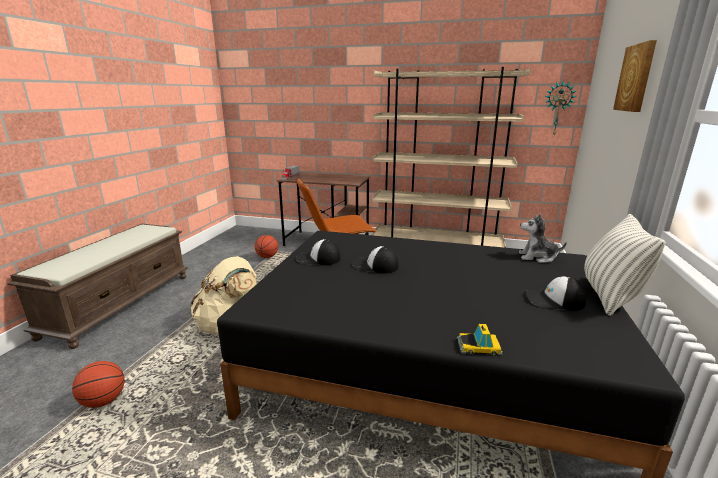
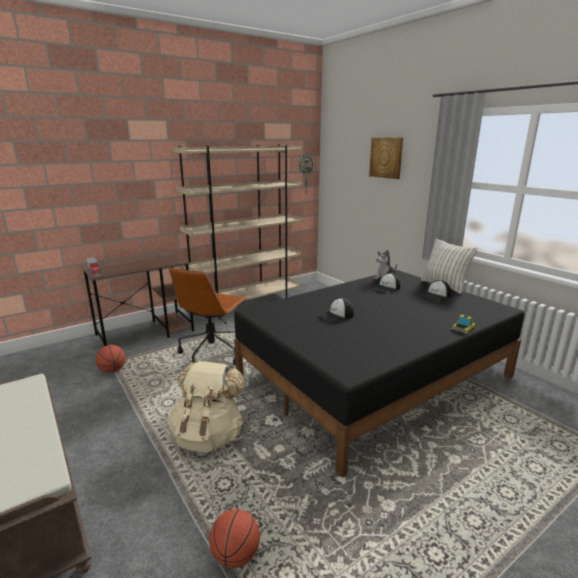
camera: 50 degrees left, 0 degrees up
(318, 259) = (296, 327): cap -> cap (387, 288)

